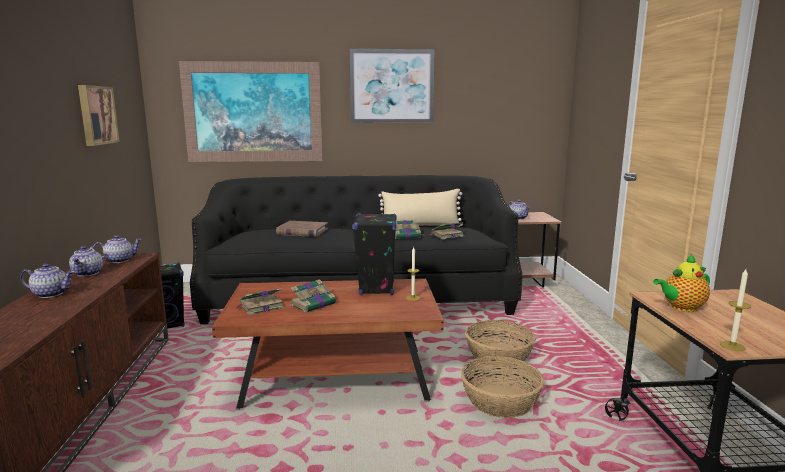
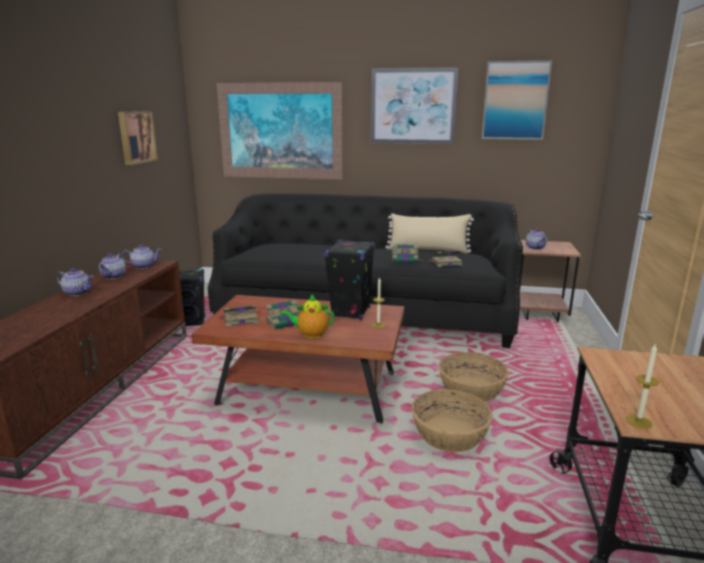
camera: 15 degrees right, 5 degrees up
(302, 231) = (311, 248): brown book -> none
(487, 81) = (515, 101): none -> picture
(681, 308) = (619, 371): teapot -> teapot (310, 334)

